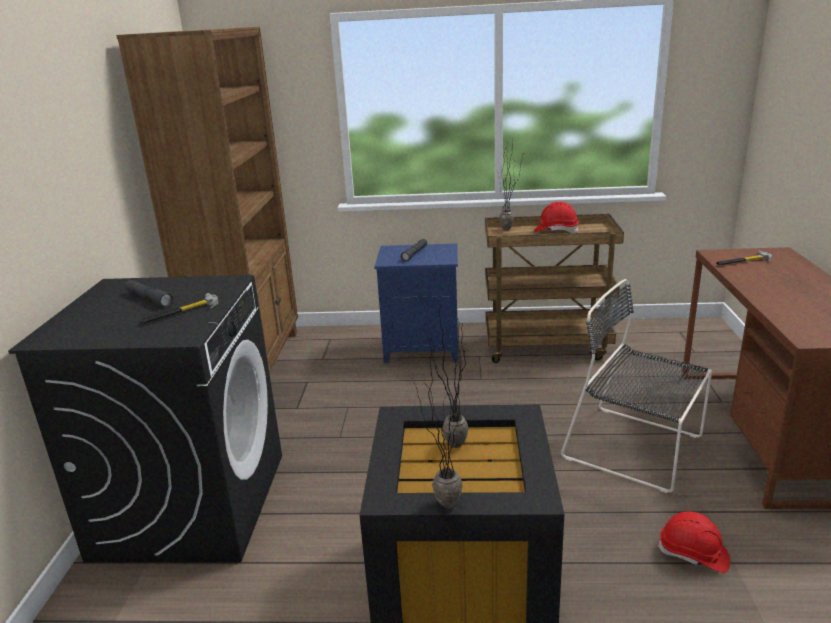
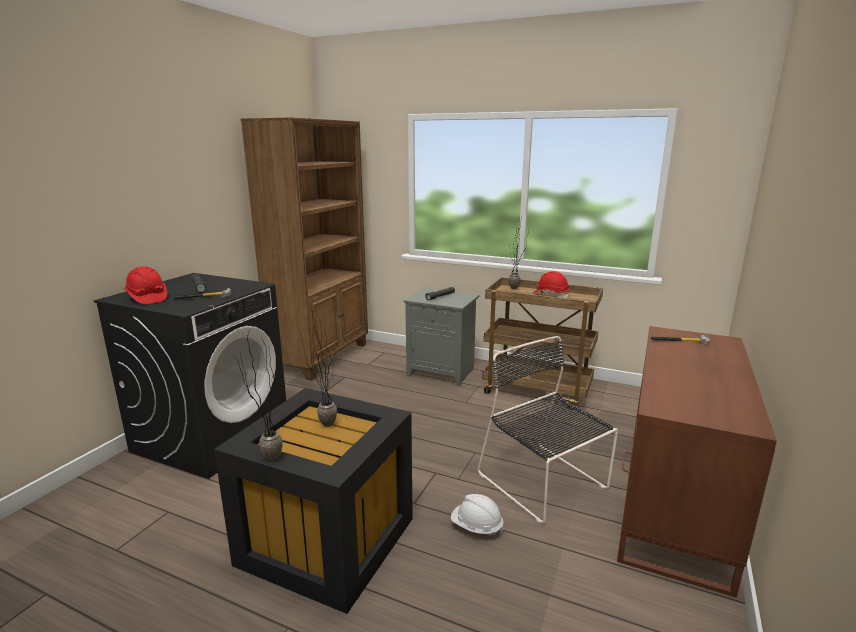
camera: 20 degrees right, 5 degrees down
(423, 348) = (442, 372): blue nightstand -> grey nightstand
(609, 517) = (476, 527): none -> white hard hat
(693, 554) = (520, 576): red hard hat -> red hard hat (147, 298)

